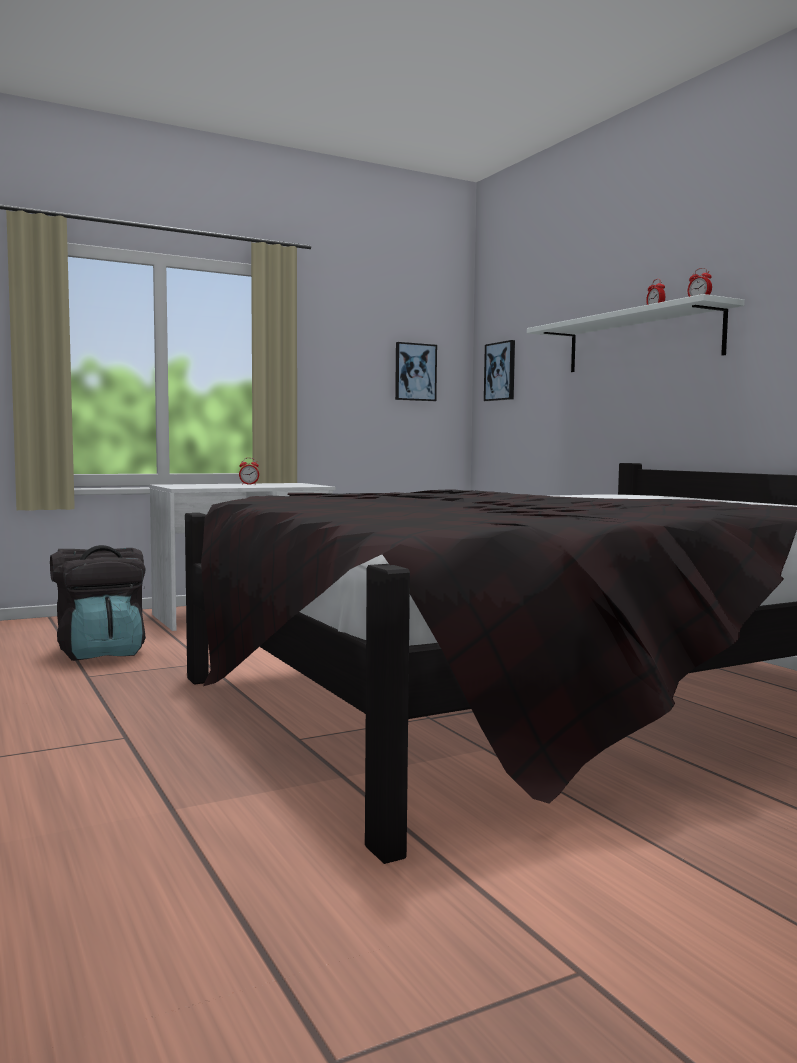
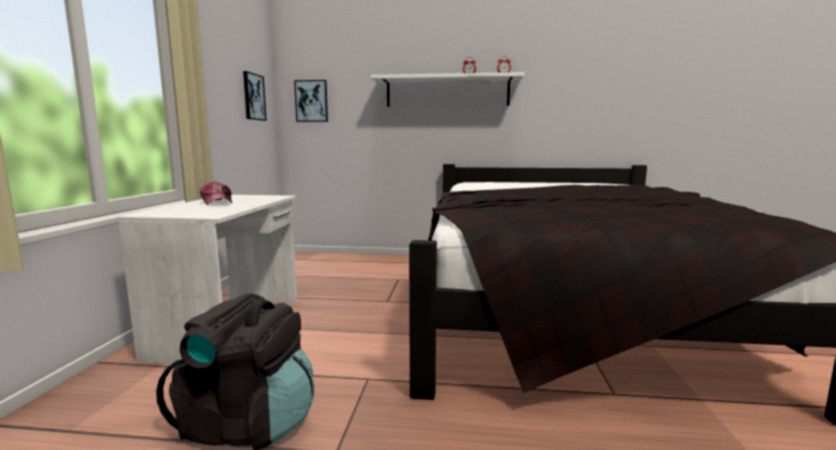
camera: 55 degrees left, 5 degrees up
(249, 484) = (217, 202): alarm clock -> cap

